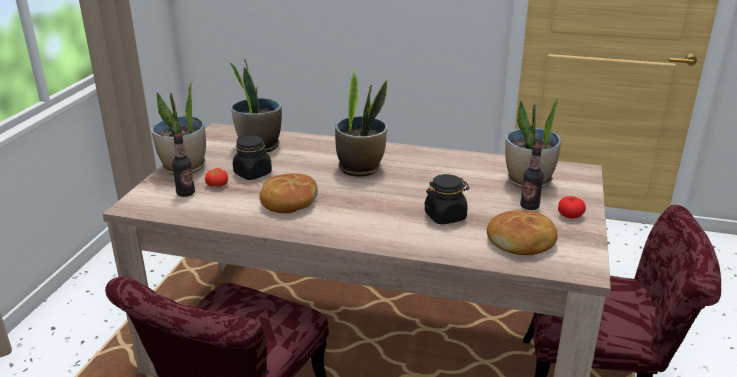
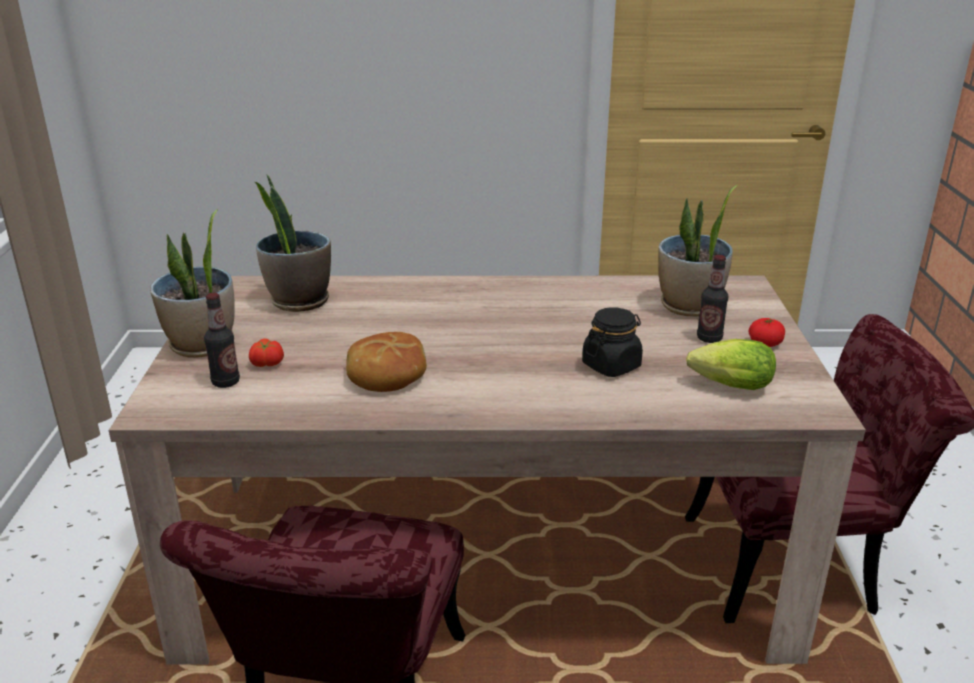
camera: 15 degrees left, 0 degrees up
(253, 173) = (311, 341): black jar -> none
(360, 168) = (461, 315): potted plant -> none
(522, 242) = (726, 386): bread -> lettuce

